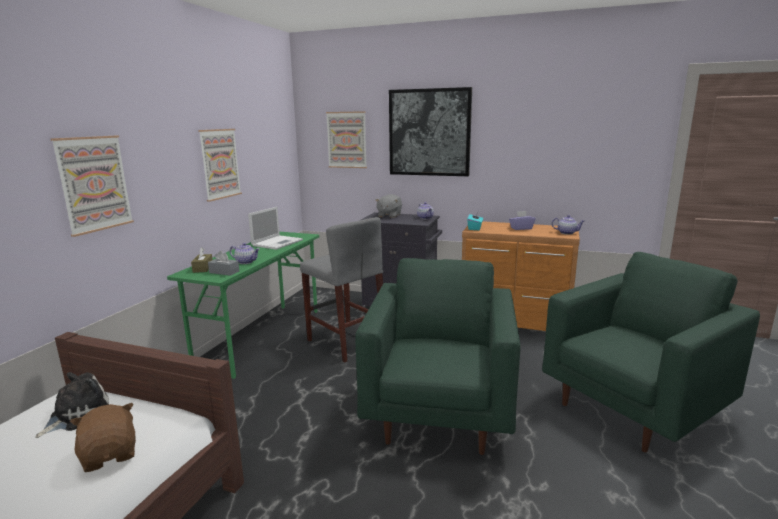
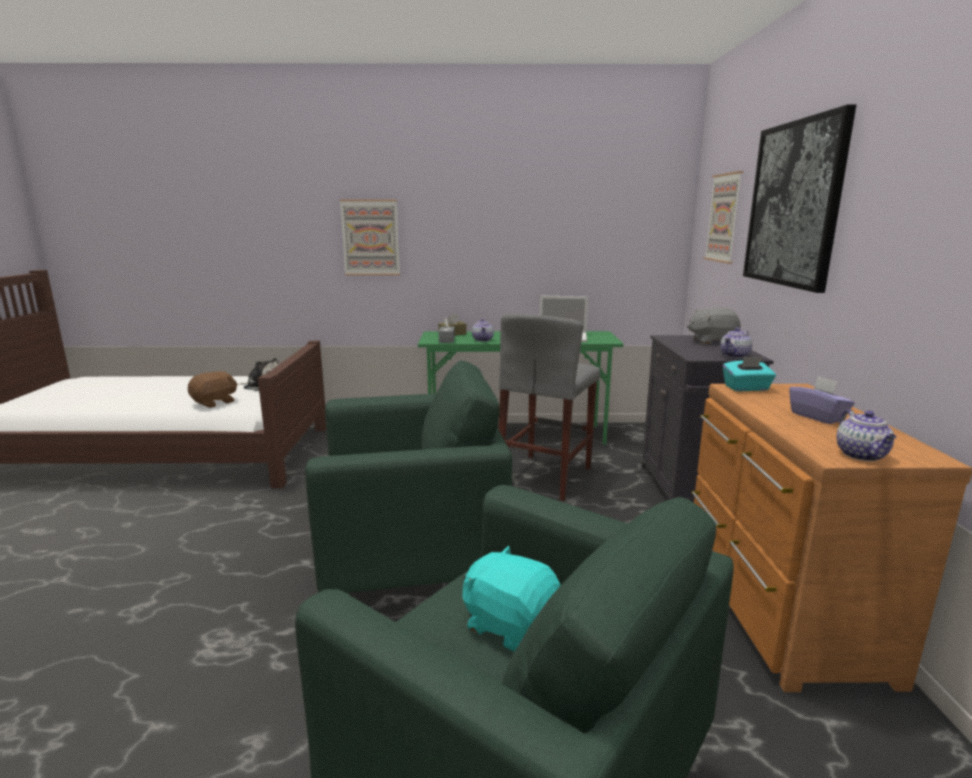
camera: 70 degrees right, 0 degrees up
(220, 164) = (524, 236): picture -> none
(622, 337) = (510, 624): none -> turquoise plush toy

